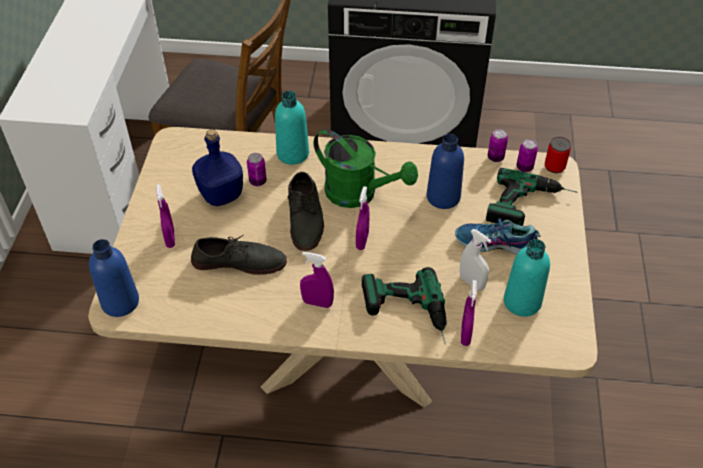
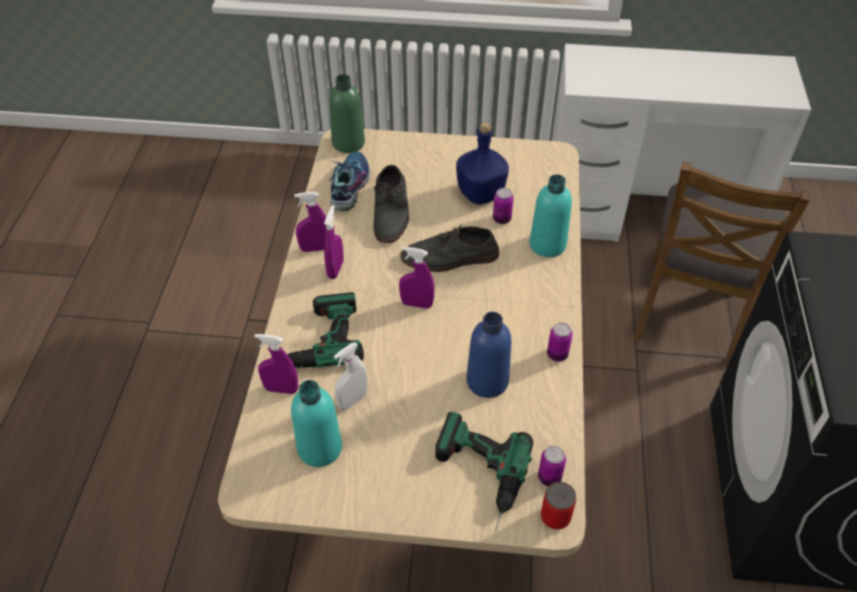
camera: 90 degrees right, 0 degrees up
(120, 302) = (348, 143): blue bottle -> green bottle
(170, 239) = (421, 165): purple spray bottle -> purple spray bottle (315, 248)
(359, 194) = (488, 302): green watering can -> none
(495, 157) = (565, 444): can -> can (557, 354)
(495, 244) = (409, 429): shoe -> shoe (349, 186)

